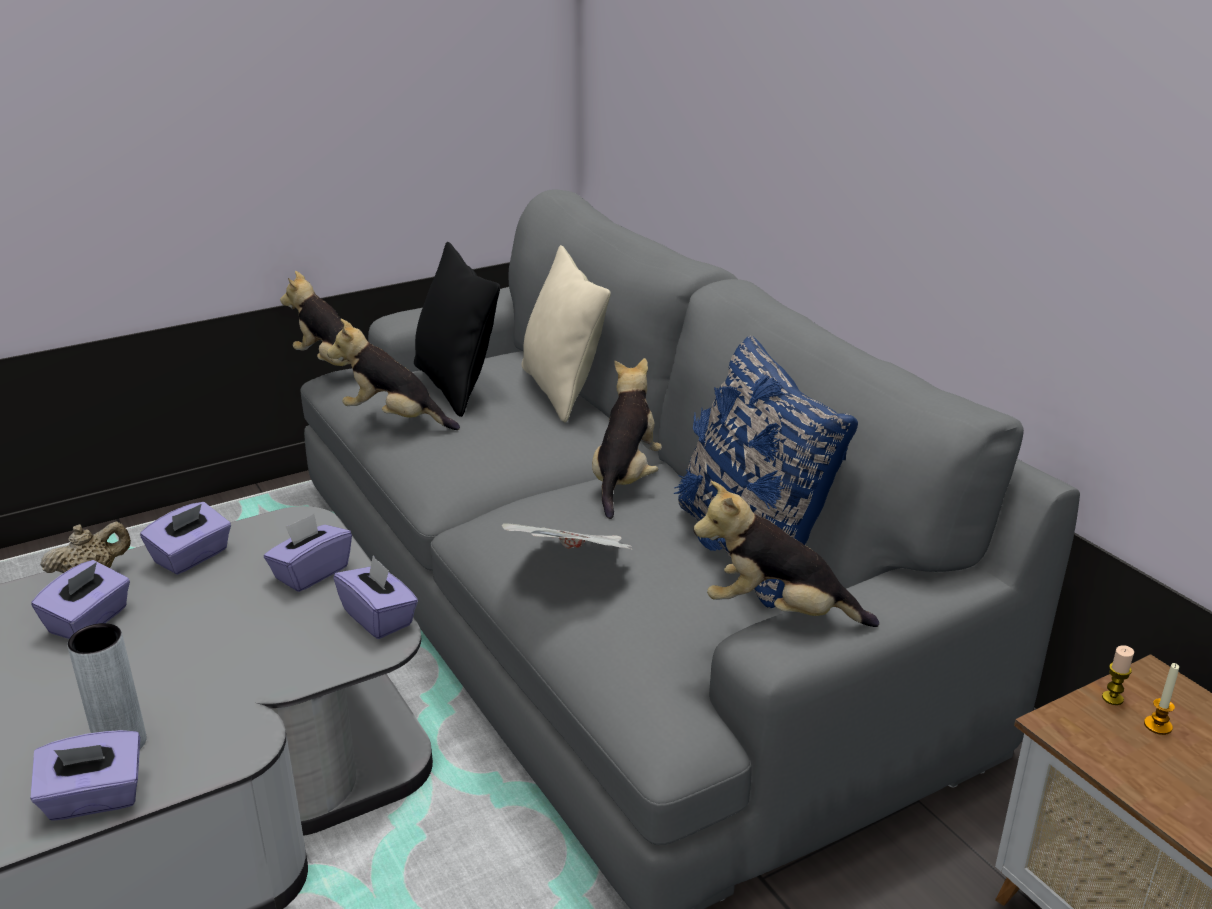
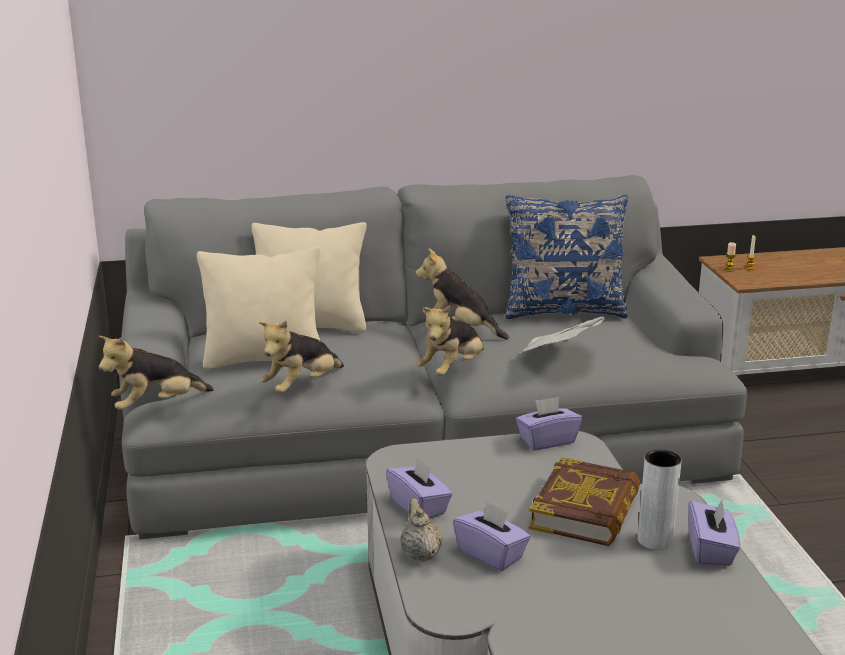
camera: 70 degrees left, 5 degrees down
(196, 675) = (586, 510): none -> book
(311, 573) = (474, 460): purple tissue box -> none
(456, 386) = (264, 358): black pillow -> beige pillow
(778, 612) = (667, 300): plush toy -> plush toy (452, 369)

